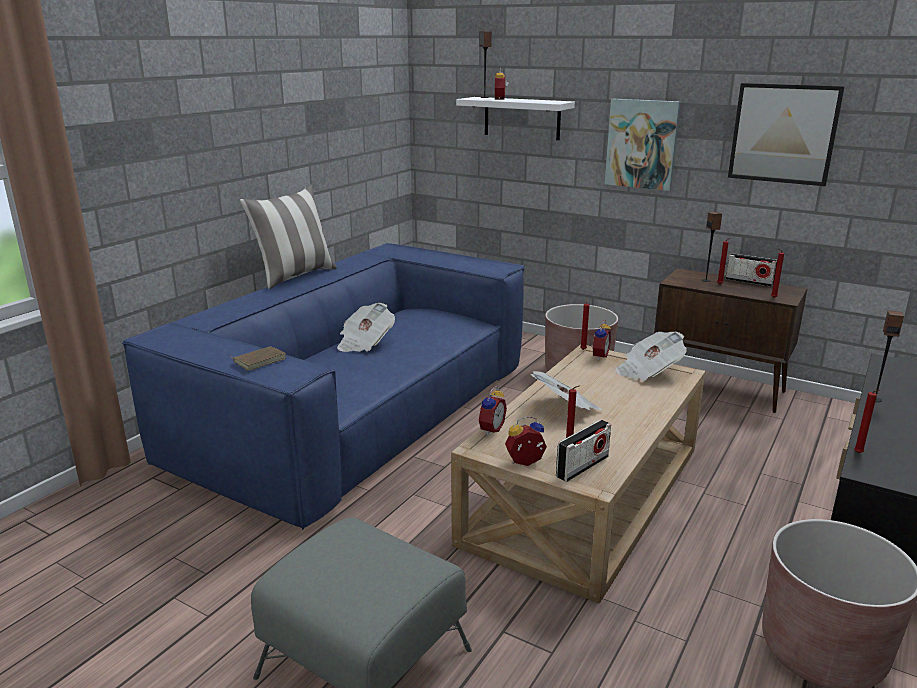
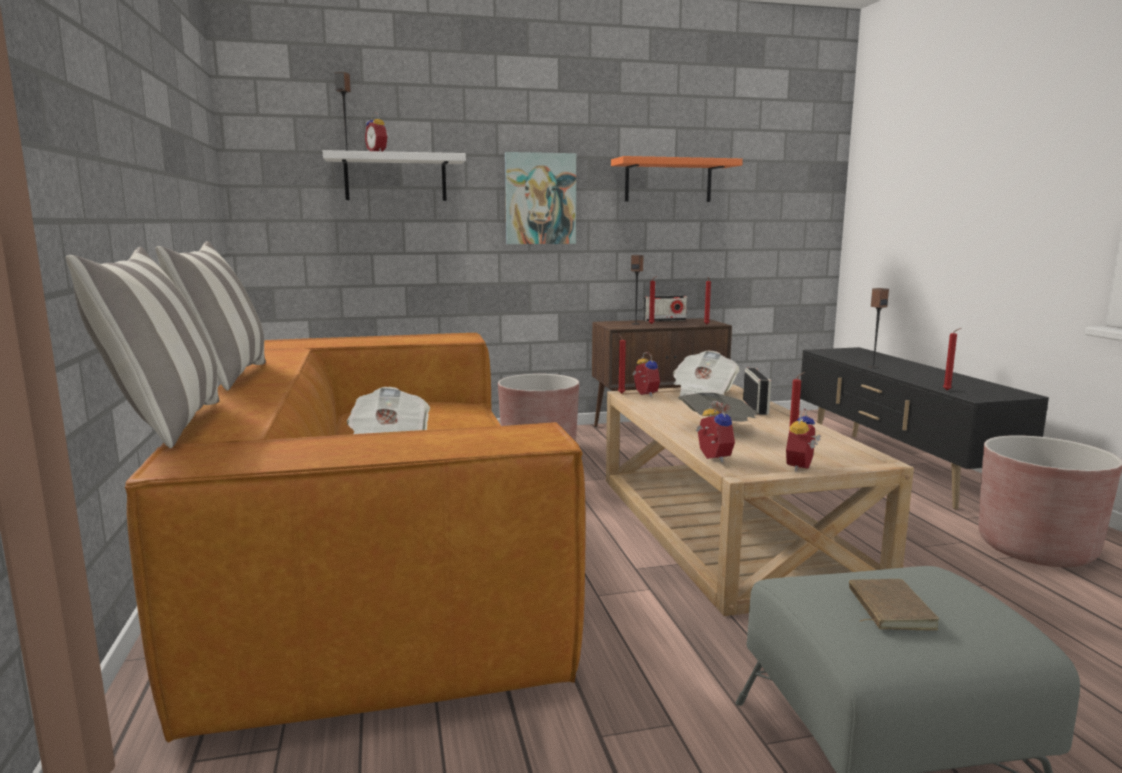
camera: 45 degrees left, 10 degrees down
(199, 308) = (165, 425): none -> pillow
(259, 360) = (449, 437): brown book -> brown book (887, 609)
(358, 414) = (382, 555): blue sofa -> brown sofa
(582, 466) = (839, 455): radio -> radio (755, 407)
(783, 133) = (668, 181): picture -> orange shelf

